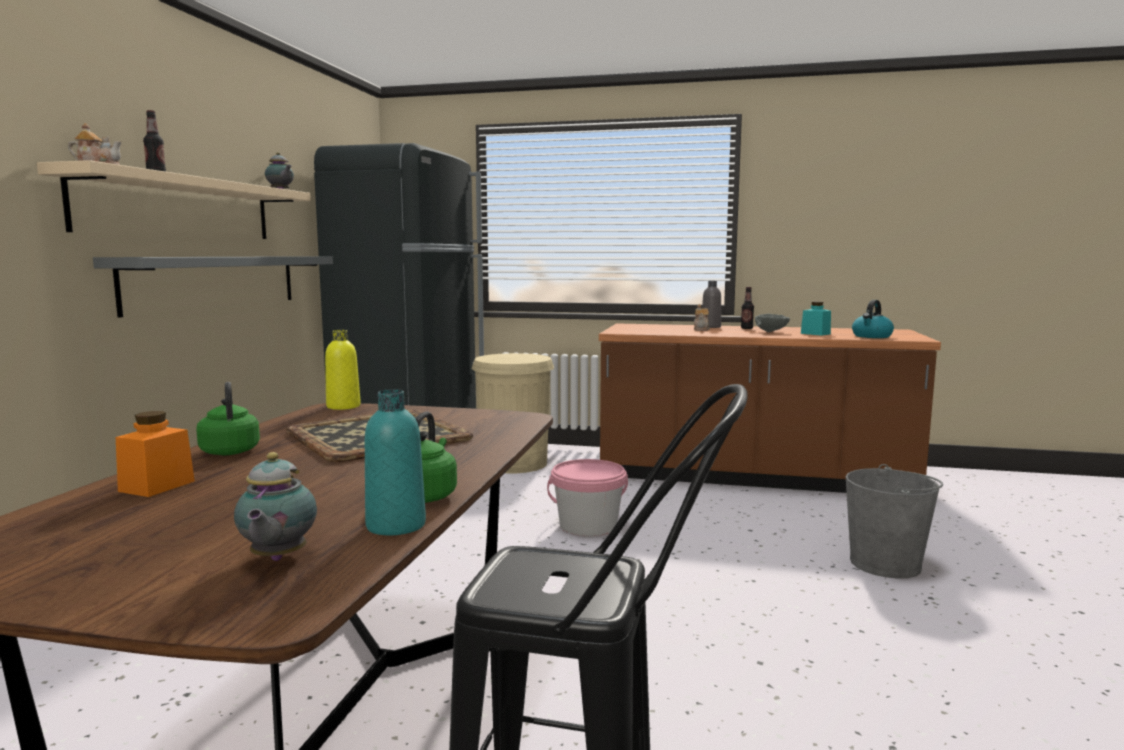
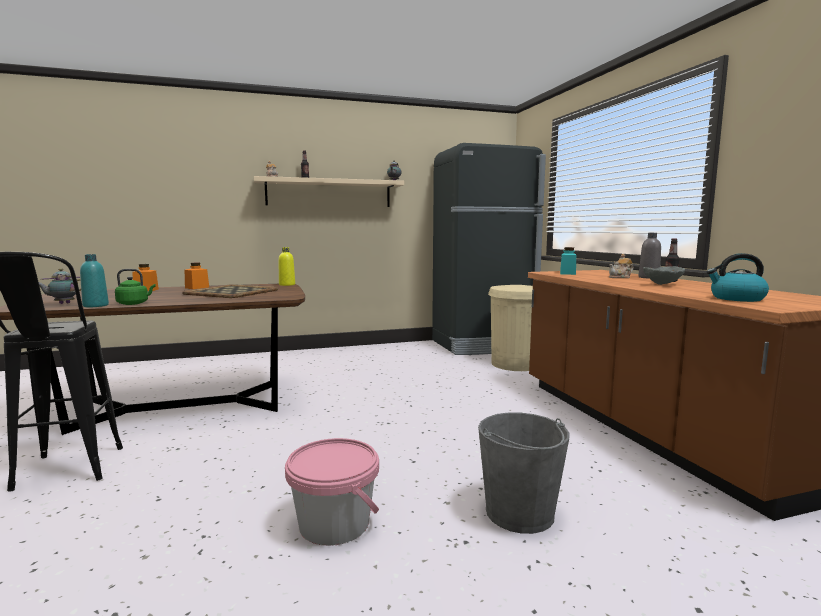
camera: 60 degrees right, 0 degrees up
(216, 282) = (349, 228): grey shelf -> none
(230, 450) = (197, 287): green kettle -> orange jar
(588, 525) = (441, 401): pink bucket -> pink bucket (334, 523)
(815, 334) = (695, 290): turquoise jar -> turquoise jar (567, 273)

